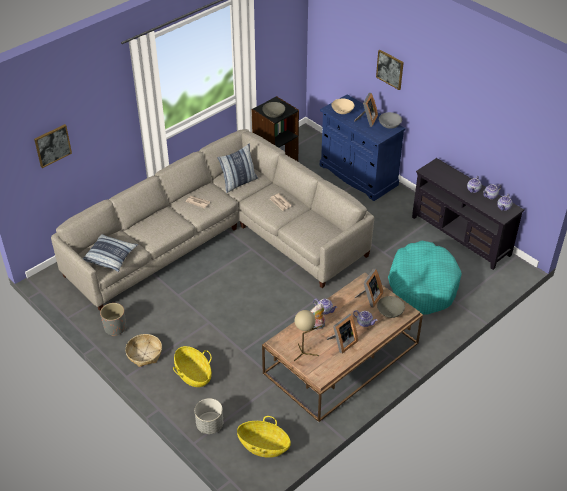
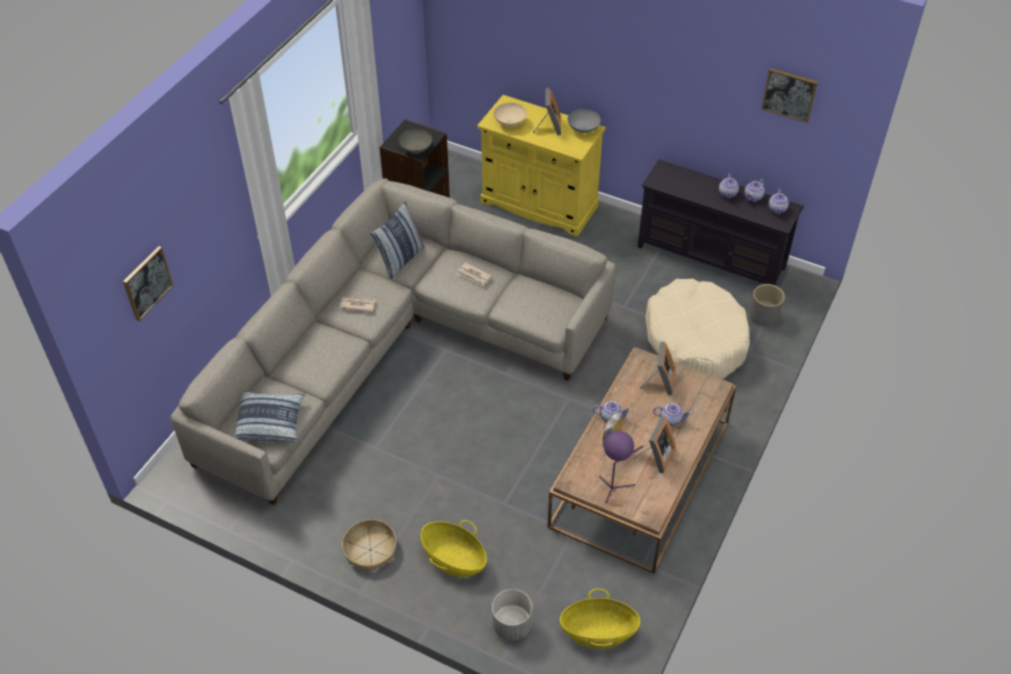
camera: 20 degrees left, 5 degrees up
(115, 328) = (308, 523): grey planter -> grey planter (763, 317)
(304, 353) = (614, 488): beige table lamp -> purple table lamp
(358, 175) = (539, 204): blue cabinet -> yellow cabinet
(390, 69) = (572, 49): picture -> picture (789, 94)
(390, 313) = (696, 396): grey bowl -> none
(422, 285) = (695, 340): turquoise dog bed -> beige dog bed

